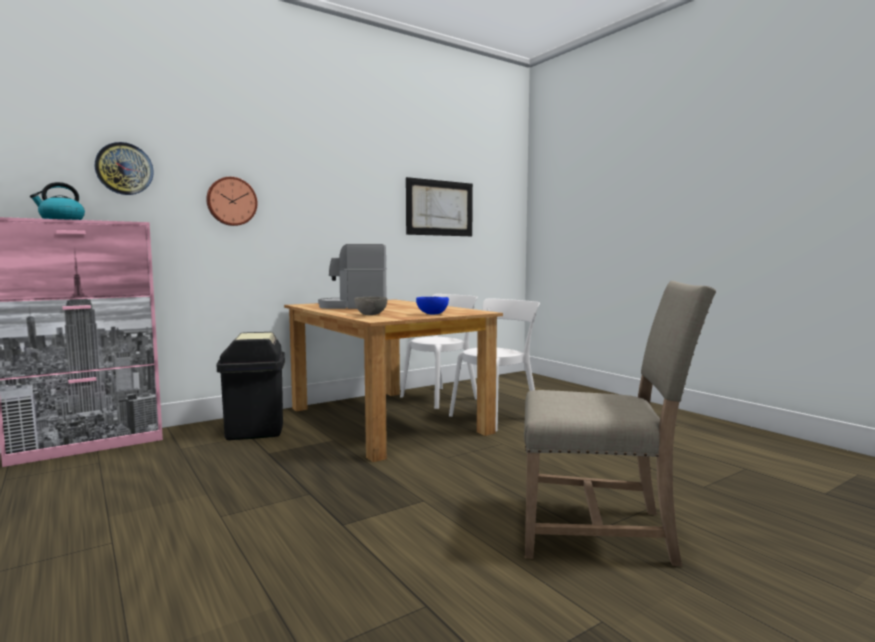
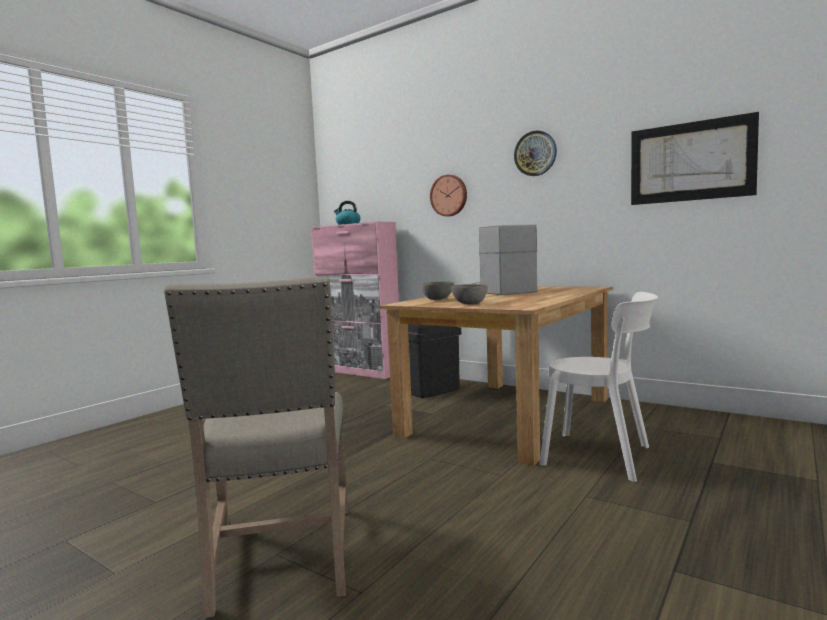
camera: 70 degrees right, 0 degrees up
(124, 169) = (387, 183): wall clock -> wall clock (535, 153)
(433, 314) = (469, 304): blue bowl -> grey bowl
(442, 397) = (631, 419): white chair -> none

